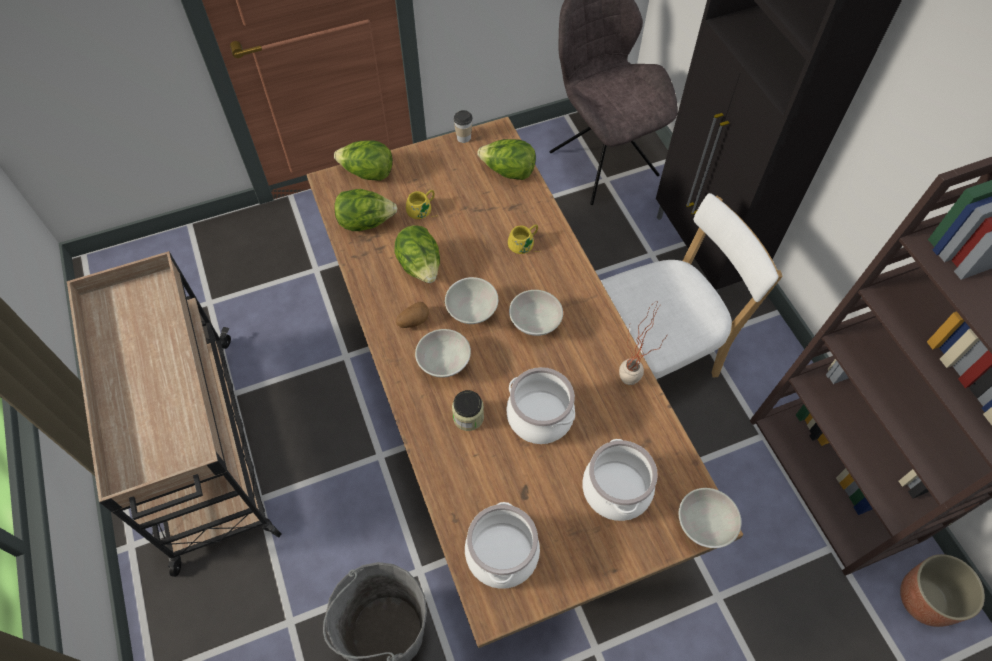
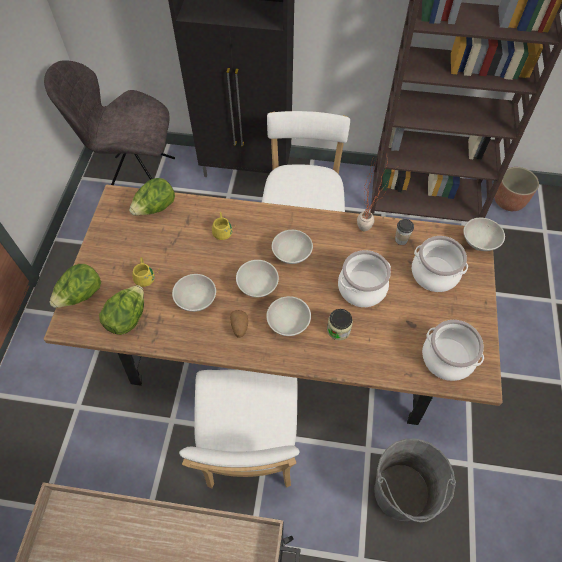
camera: 60 degrees left, 0 degrees up
(354, 444) = (249, 448): none -> white chair
(420, 267) = (196, 300): lettuce -> white bowl
(463, 137) = (101, 219): cup -> cup (401, 239)

